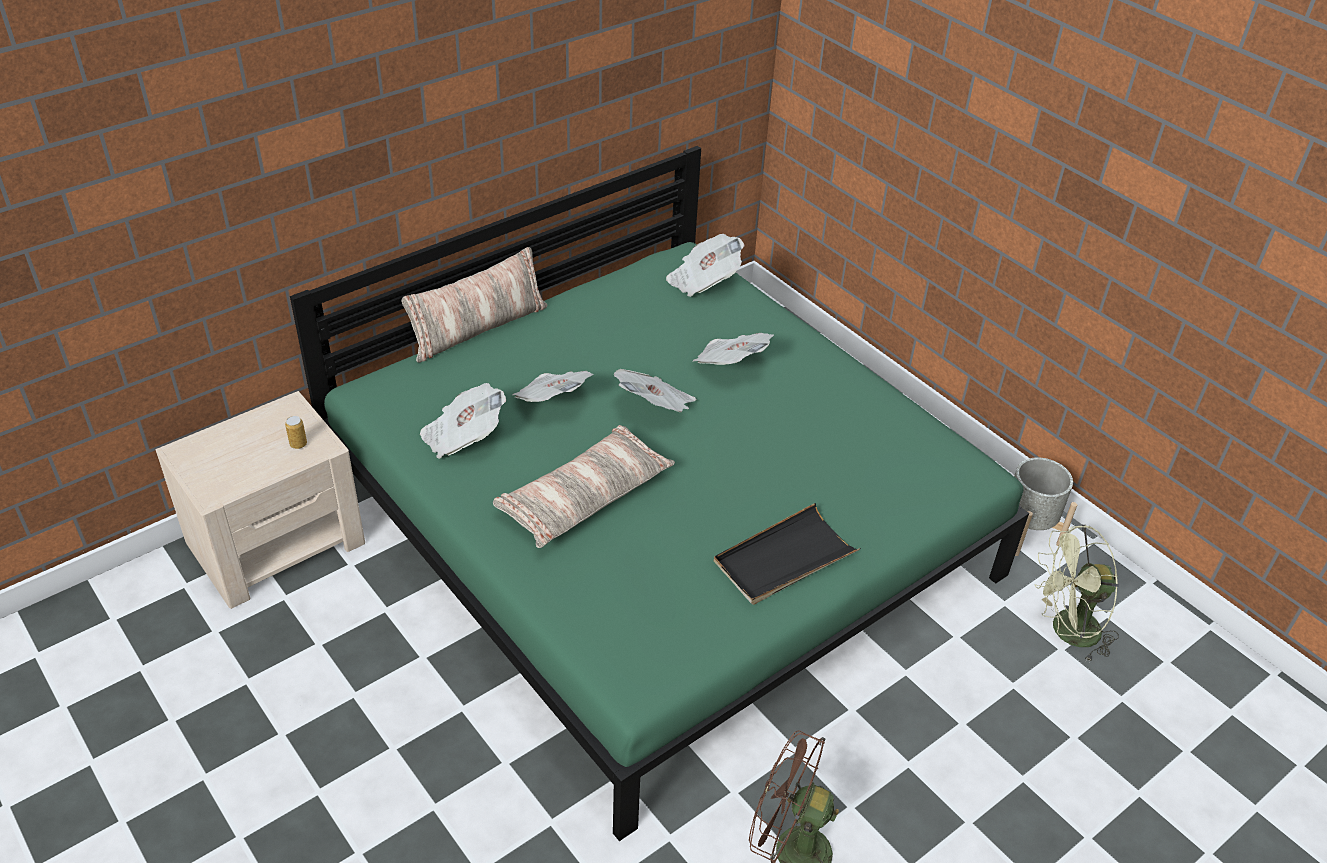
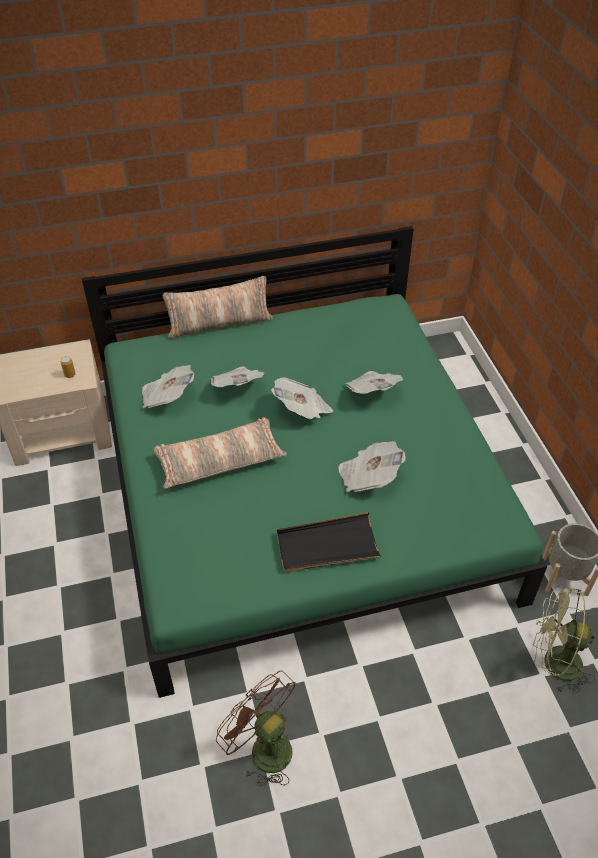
camera: 25 degrees right, 5 degrees up
(703, 281) = (389, 326): newspaper -> newspaper (368, 477)

